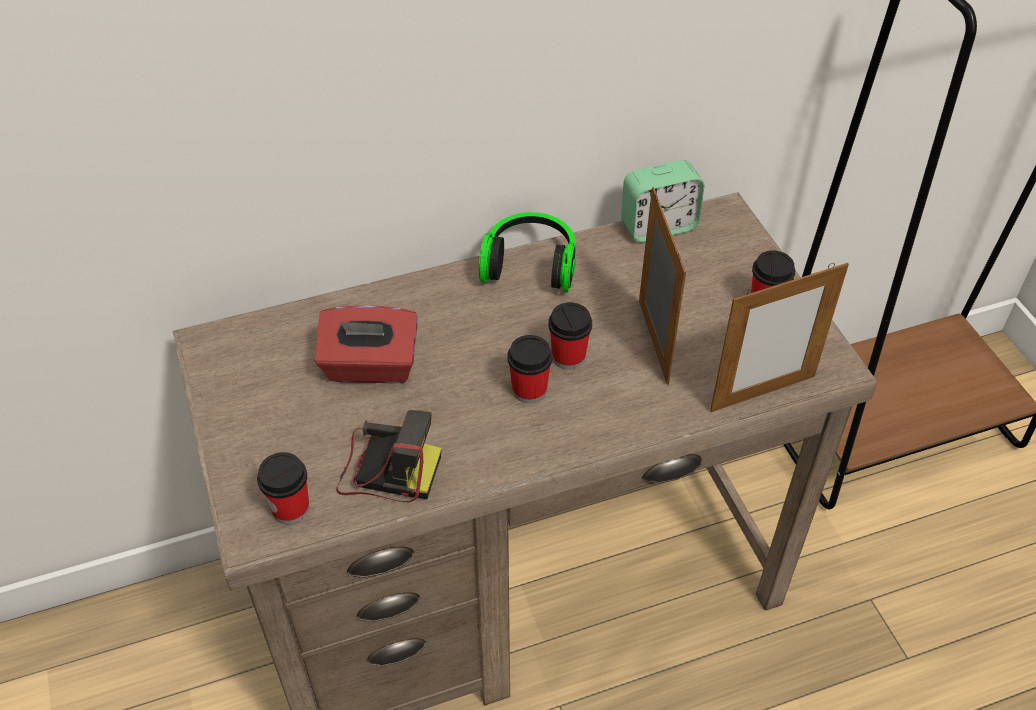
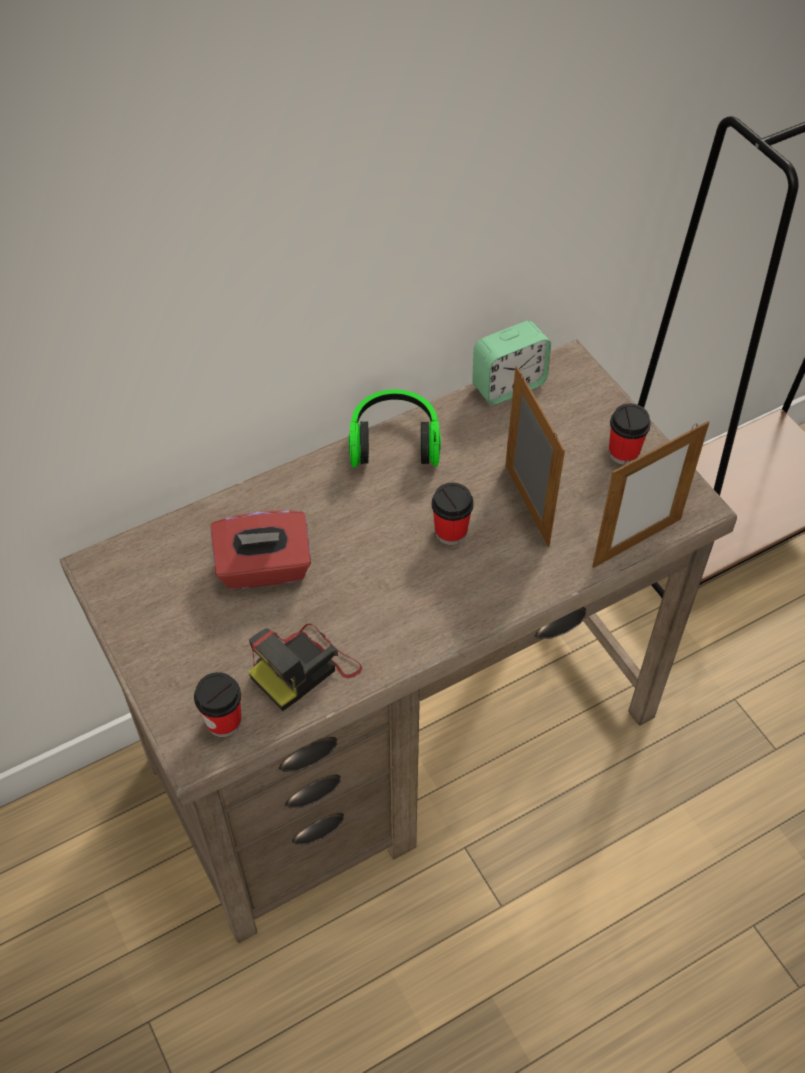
camera: 10 degrees left, 5 degrees up
(386, 469) = (304, 668): camera -> camera turned 135 degrees clockwise
(529, 390) = (421, 571): cup -> none

